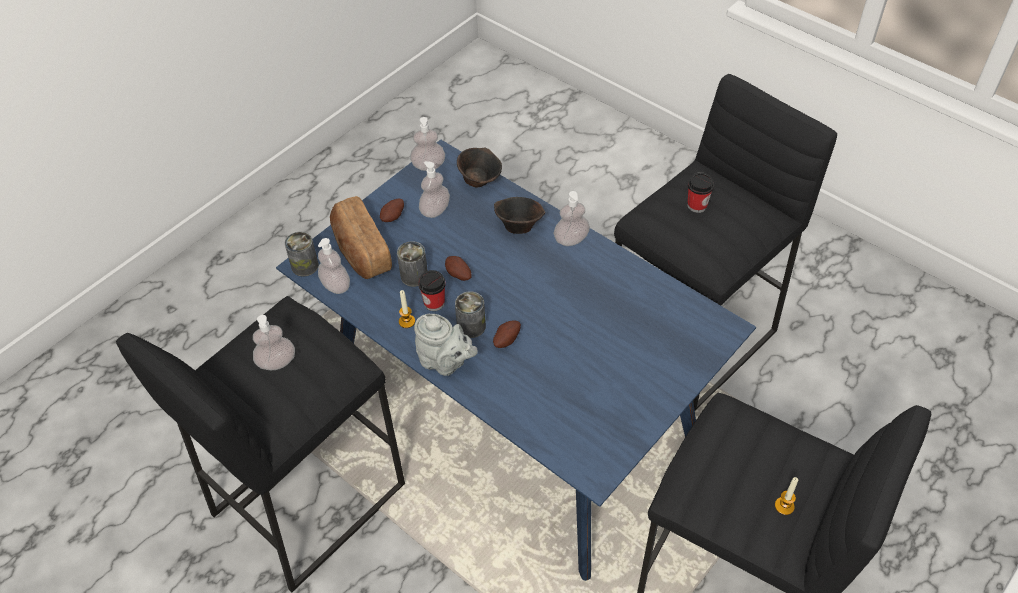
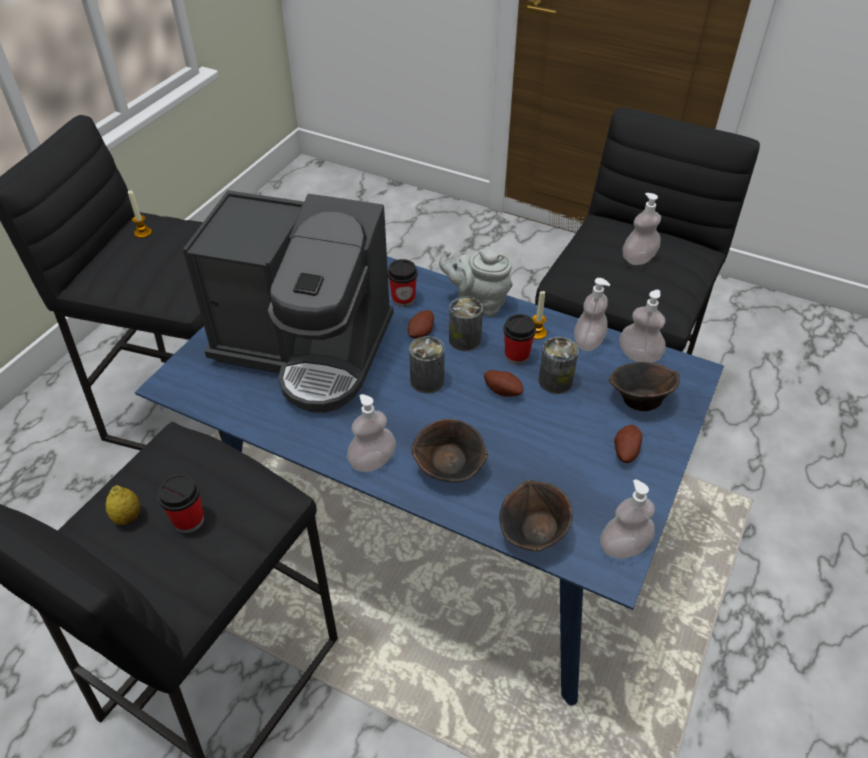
camera: 165 degrees right, 5 degrees down
(305, 266) = (691, 371): can -> can (427, 380)
(361, 250) = (638, 400): bread -> brown bowl
(435, 210) = (574, 471): soap dispenser -> soap dispenser (588, 342)
(513, 380) = (403, 299): none -> cup
(610, 342) = (306, 348): none -> coffee machine
(737, 213) = (128, 517): none -> lemon

